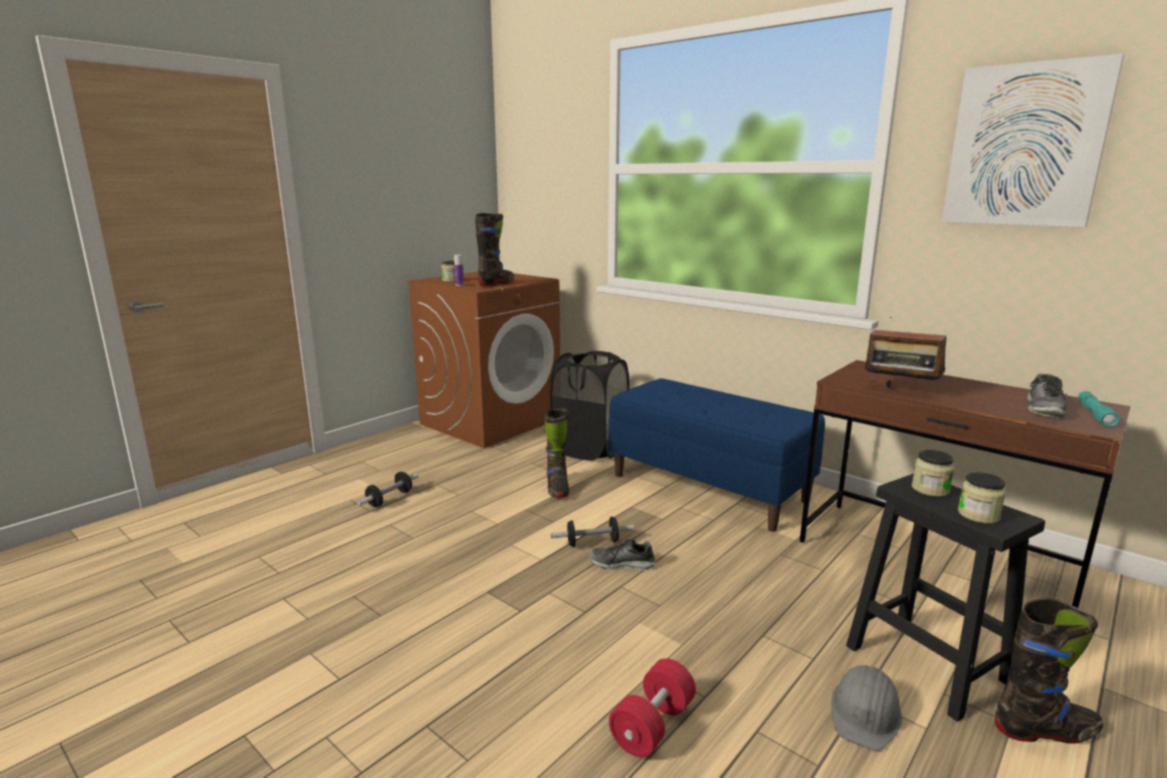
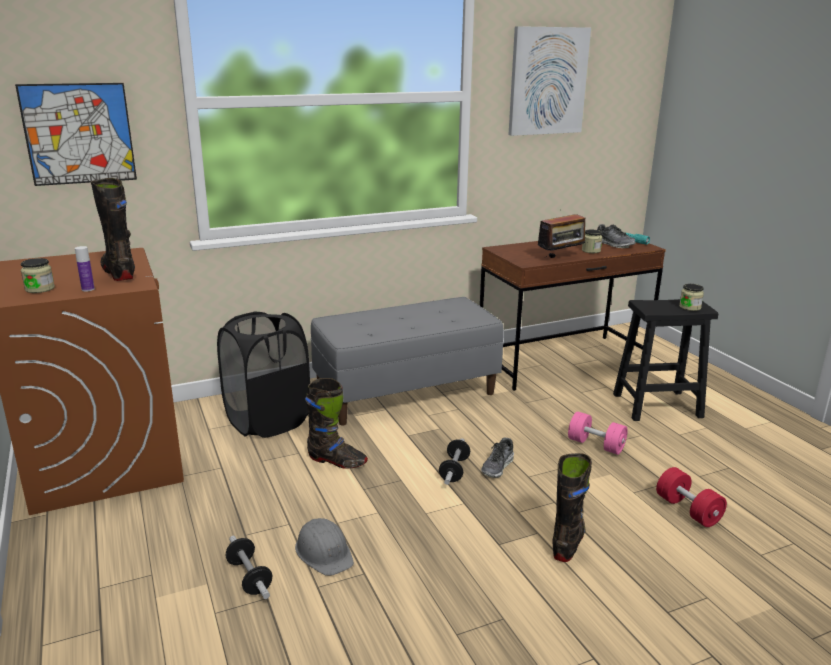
camera: 65 degrees left, 5 degrees up
(549, 190) = (79, 134): none -> picture
(709, 488) = (406, 393): blue bench -> grey bench
(740, 622) = (596, 445): none -> pink dumbbell
(865, 714) = (692, 439): grey hard hat -> grey hard hat (324, 552)
(930, 489) = (655, 305): jar -> jar (591, 251)
(1045, 731) = (714, 400): black boot -> black boot (568, 542)

